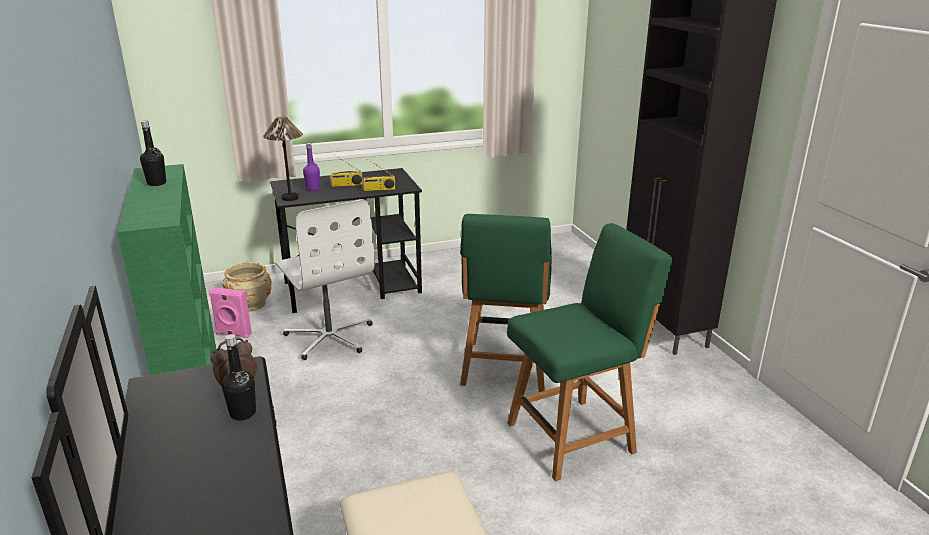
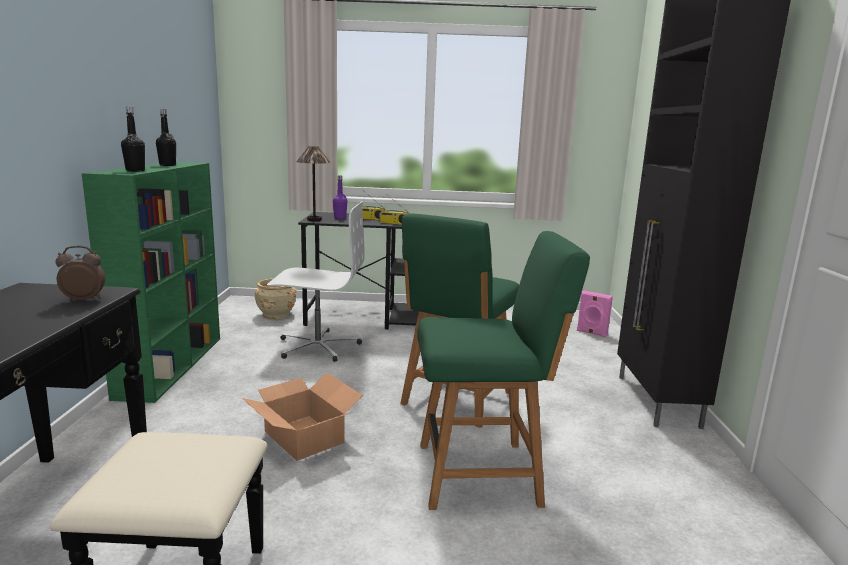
camera: 20 degrees right, 10 degrees down
(233, 334) = (243, 331): pink speaker -> pink speaker (591, 333)
(243, 413) = (57, 315): black bottle -> black bottle (135, 170)
(330, 336) = (317, 346): white office chair -> white office chair turned 75 degrees counterclockwise
(401, 443) = (304, 436): none -> cardboard box

